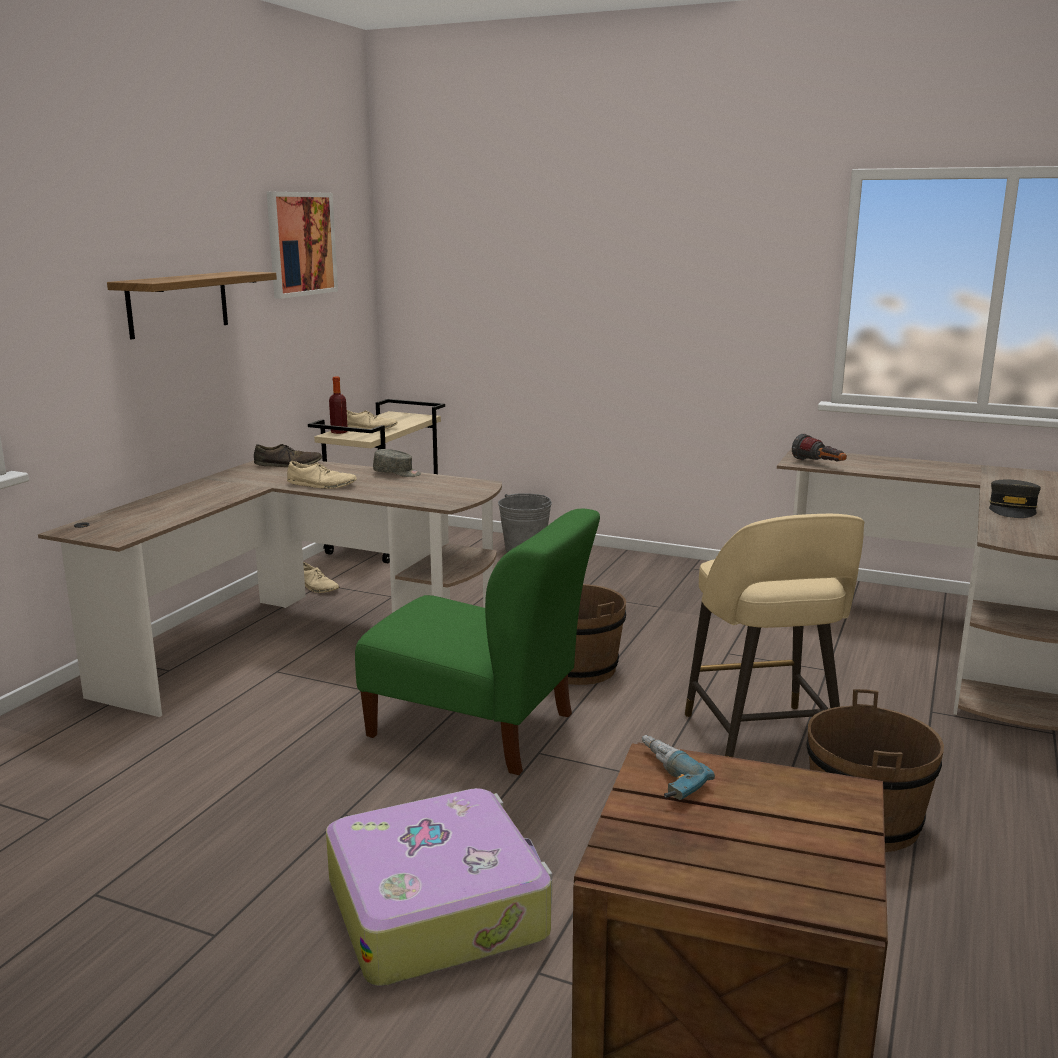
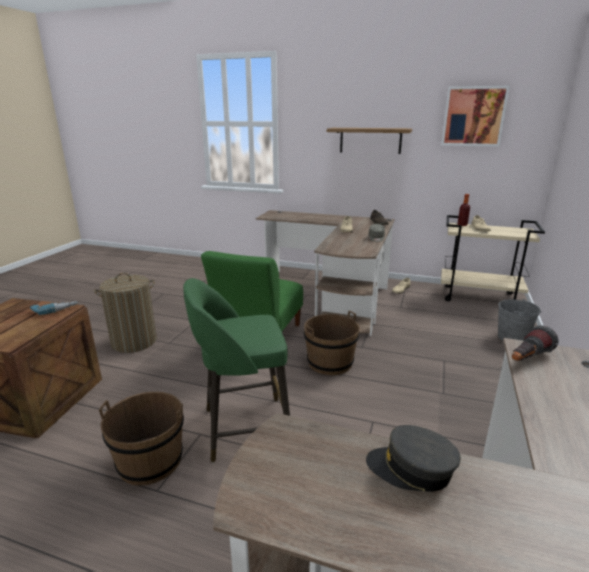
camera: 85 degrees right, 5 degrees up
(438, 906) = (134, 341): suitcase -> laundry basket
(763, 742) = (243, 428): beige stool -> green stool

